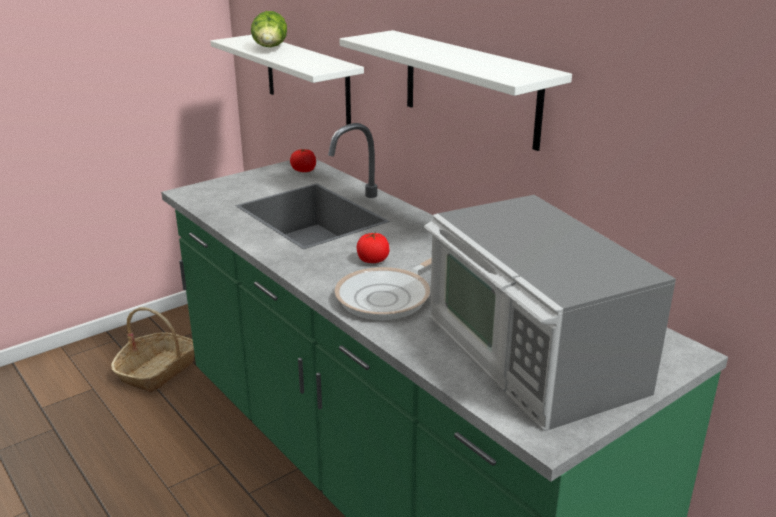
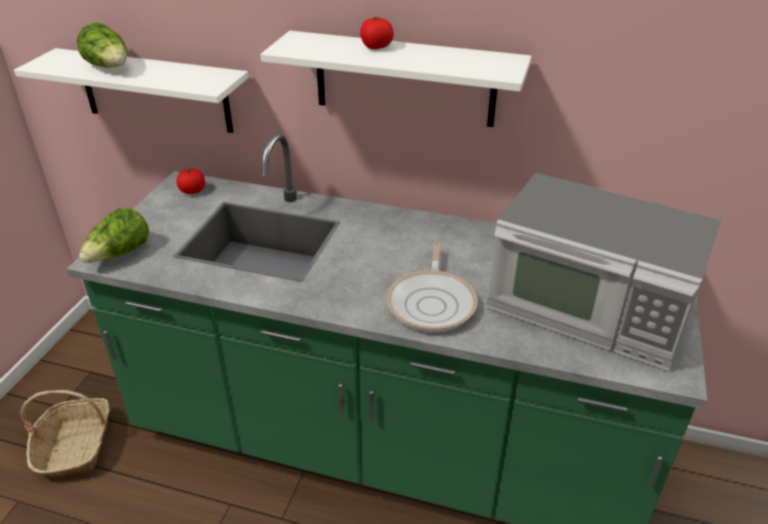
camera: 35 degrees left, 10 degrees up
(203, 193) = (119, 254): none -> lettuce
(372, 260) = (376, 269): tomato -> tomato (376, 47)

